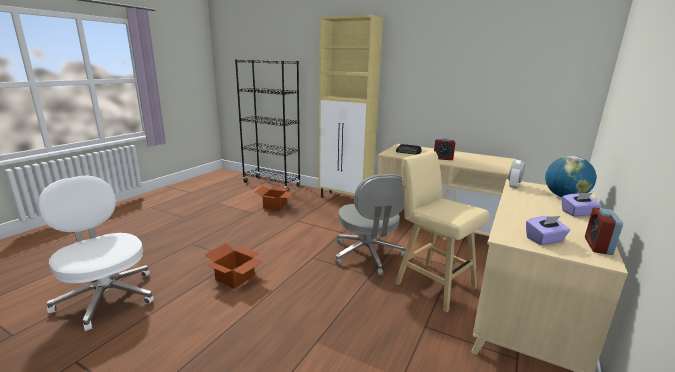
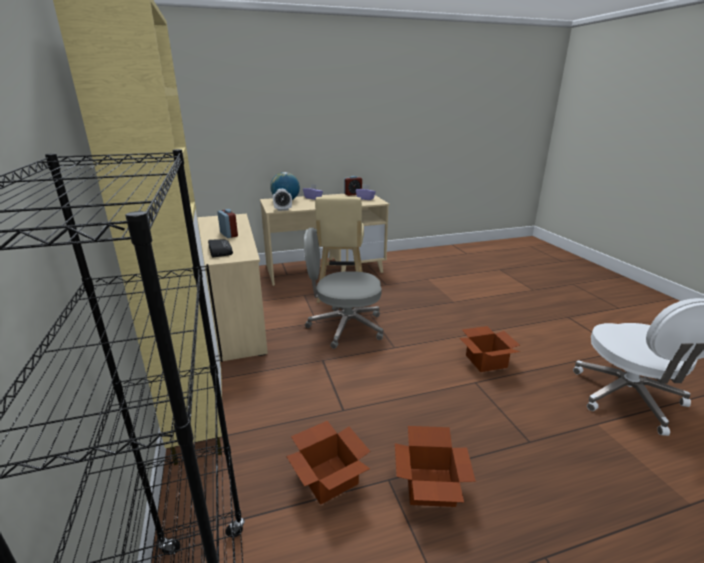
camera: 135 degrees left, 5 degrees up
(234, 216) = (429, 488): none -> cardboard box
(368, 255) = (344, 327): grey office chair -> grey office chair turned 120 degrees counterclockwise

